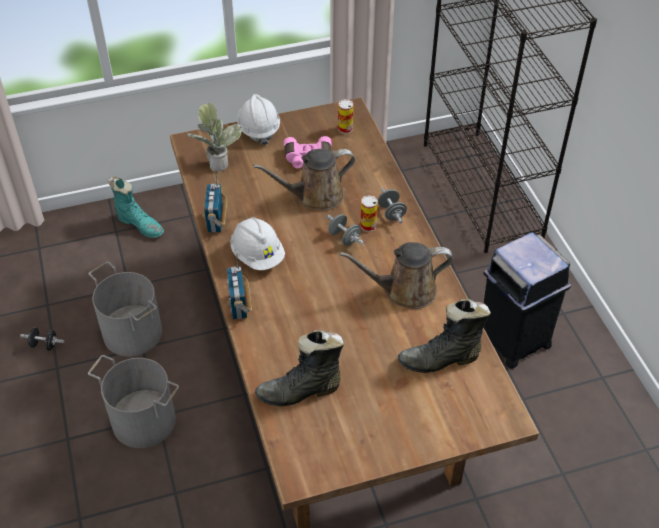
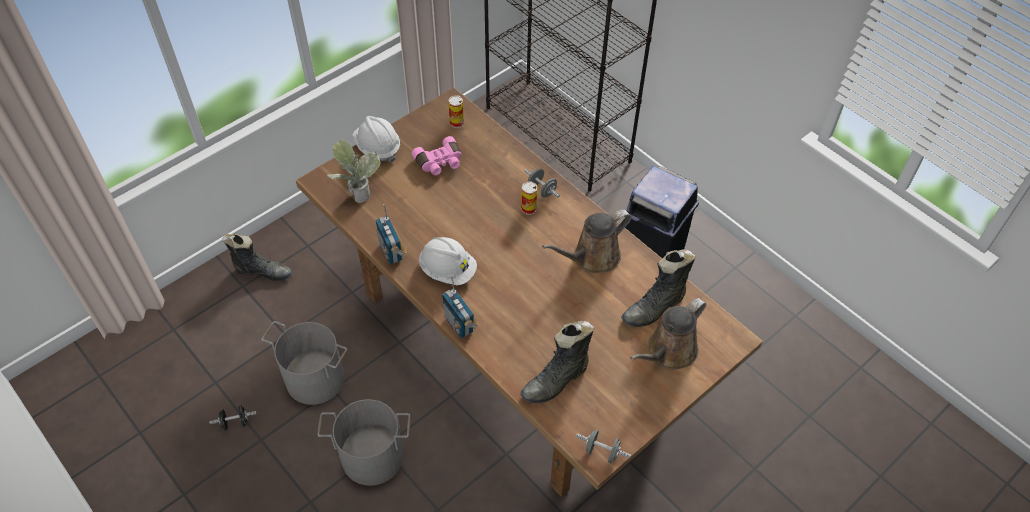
camera: 25 degrees left, 5 degrees up
(140, 225) = (263, 272): turquoise boot -> black boot
(315, 196) = (466, 196): brown watering can -> brown watering can (668, 352)
(344, 238) = (514, 227): grey dumbbell -> grey dumbbell (602, 452)

